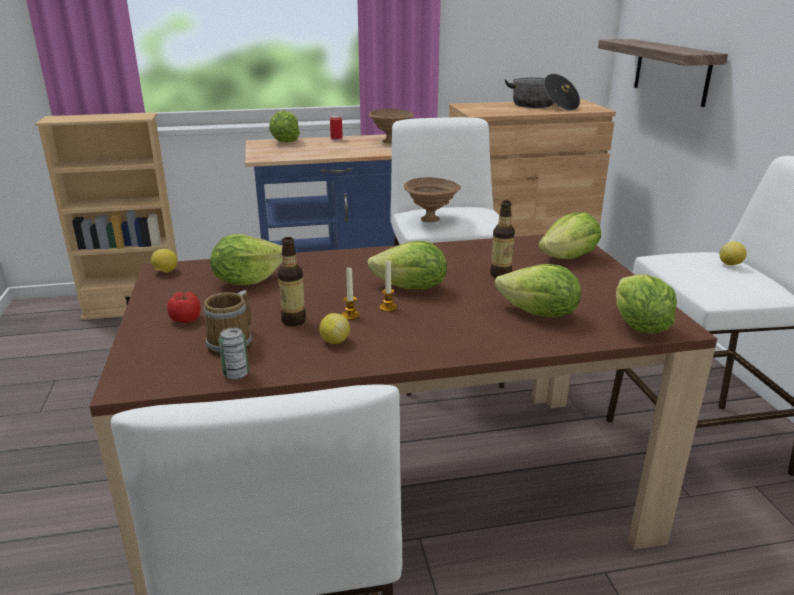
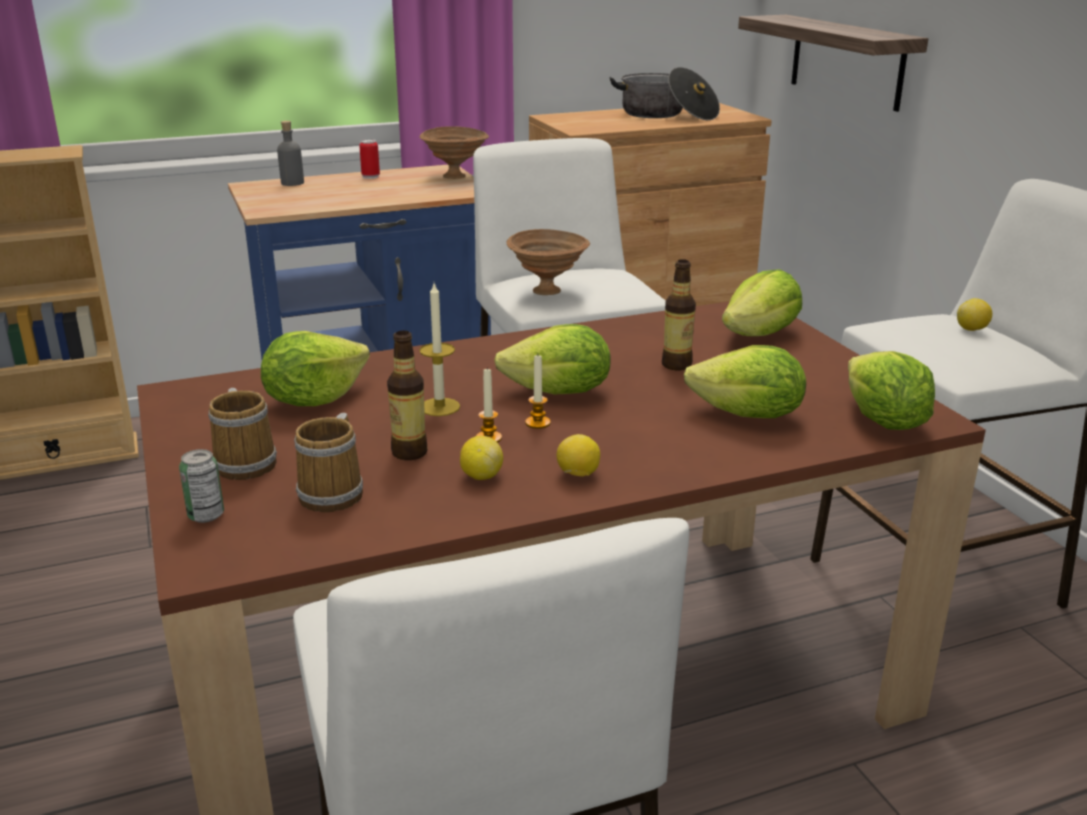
camera: 10 degrees left, 0 degrees up
(165, 272) = (180, 395): lemon -> lemon (578, 474)
(186, 319) = (247, 462): tomato -> mug
(236, 374) = (358, 535): can -> can (206, 515)
(285, 142) = (292, 183): lettuce -> grey bottle
(326, 292) = (439, 407): none -> candle

